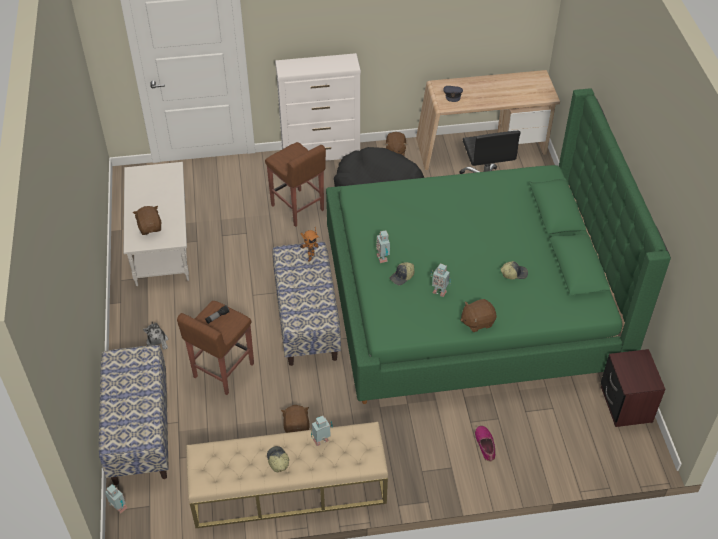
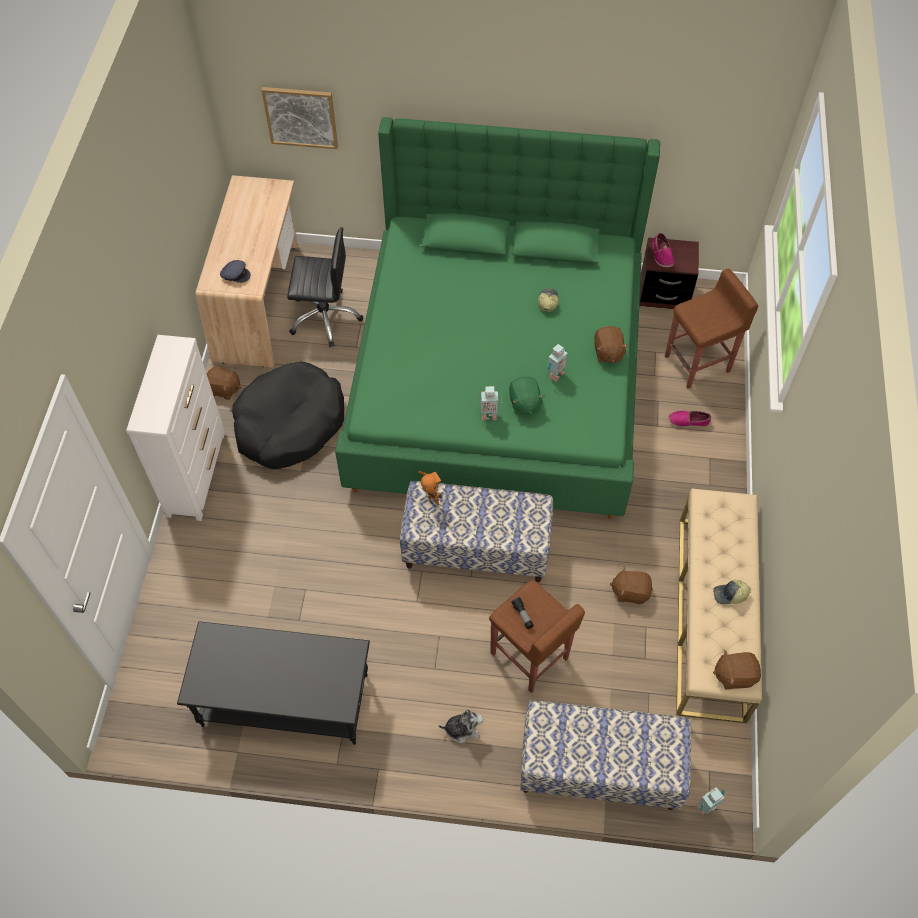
camera: 75 degrees left, 10 degrees up
(150, 227) = (318, 682): brown plush toy -> brown plush toy (734, 675)
(162, 243) = (286, 699): white coffee table -> black coffee table
(297, 208) = (283, 520): brown stool -> brown stool (698, 363)
(322, 441) = (711, 546): toy robot -> none
(402, 277) = (524, 403): cap -> green plush toy
(576, 55) = (301, 117): none -> picture
(632, 362) = (662, 255): none -> shoe

